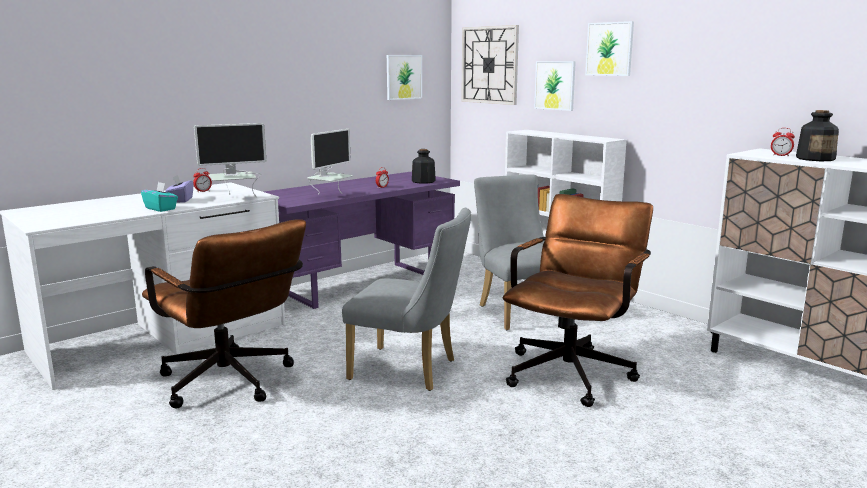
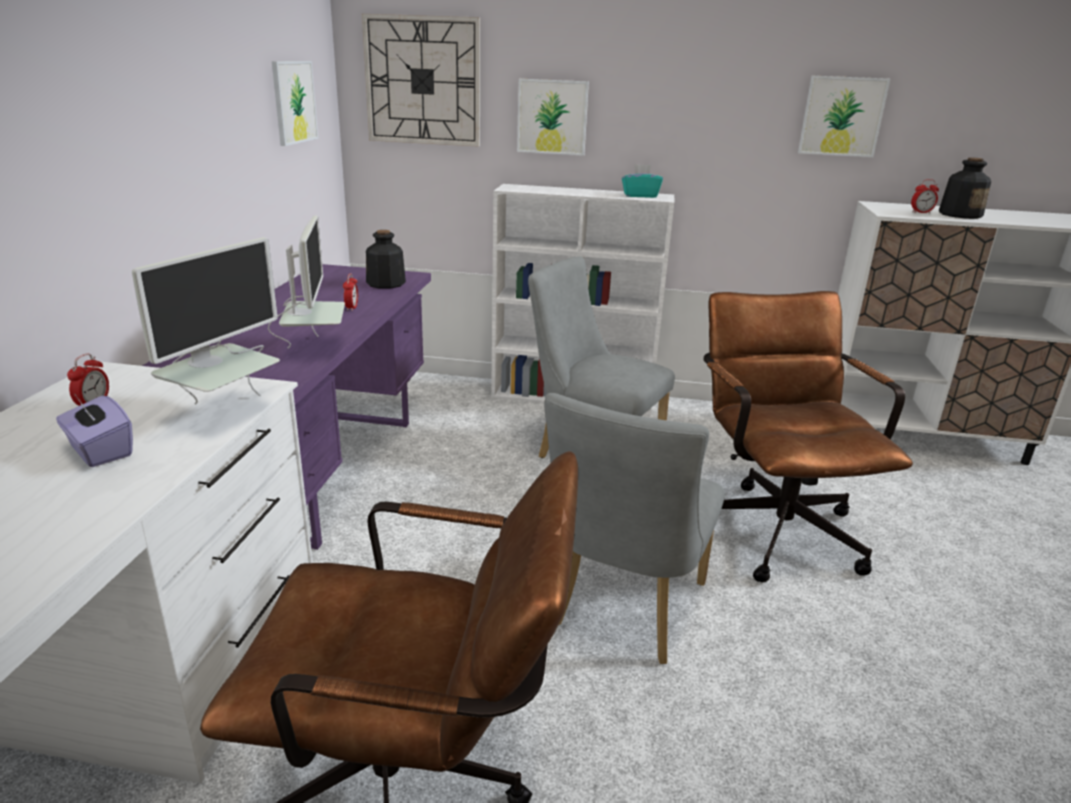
camera: 40 degrees left, 10 degrees up
(161, 209) = (111, 498): turquoise tissue box -> turquoise tissue box (640, 195)
(410, 370) = (623, 611): grey chair -> grey chair turned 135 degrees clockwise
(609, 49) = (647, 65): picture -> picture (842, 116)

